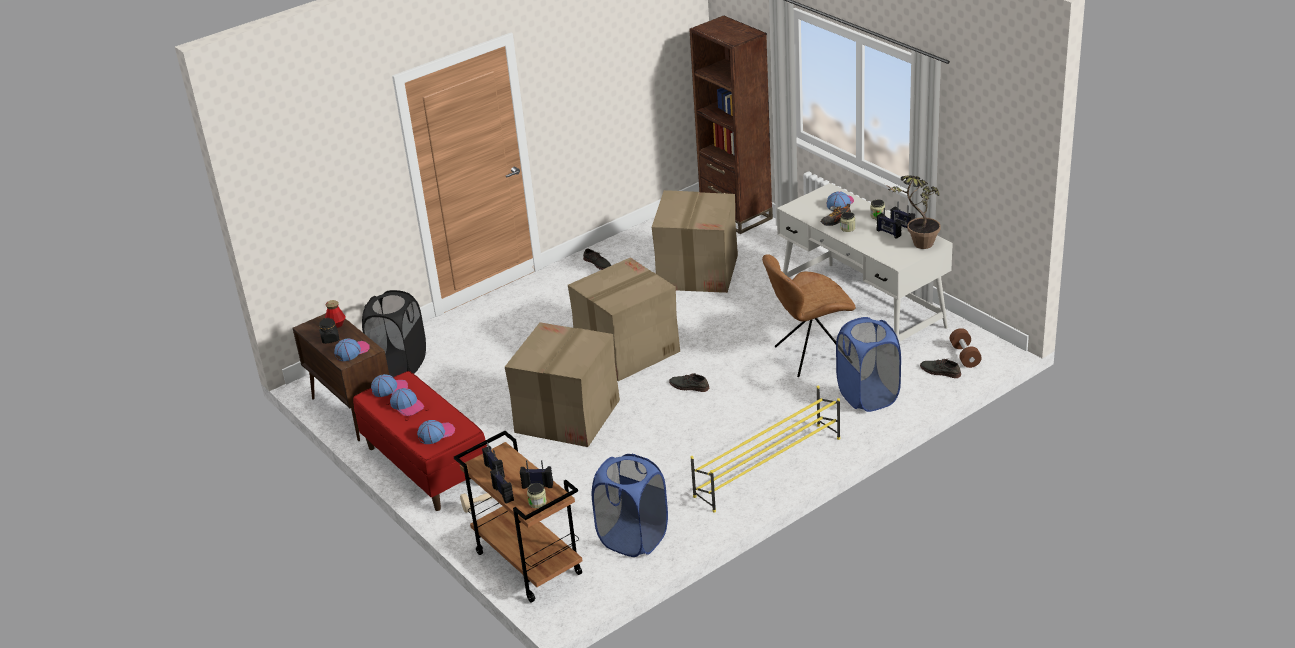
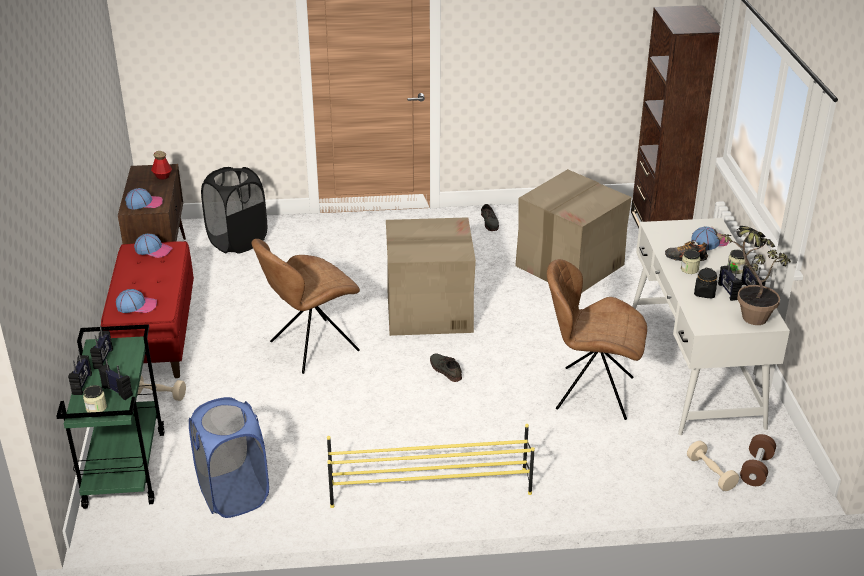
camera: 30 degrees right, 0 degrees up
(330, 339) = (143, 186): black jar -> black jar (704, 293)
(407, 406) = (147, 271): cap -> none
(527, 563) = (124, 468): brown cart -> green cart
(567, 416) = (311, 347): cardboard box -> brown chair
(868, 396) = (606, 463): blue laundry basket -> none
(940, 371) = (711, 473): grey shoe -> beige dumbbell

